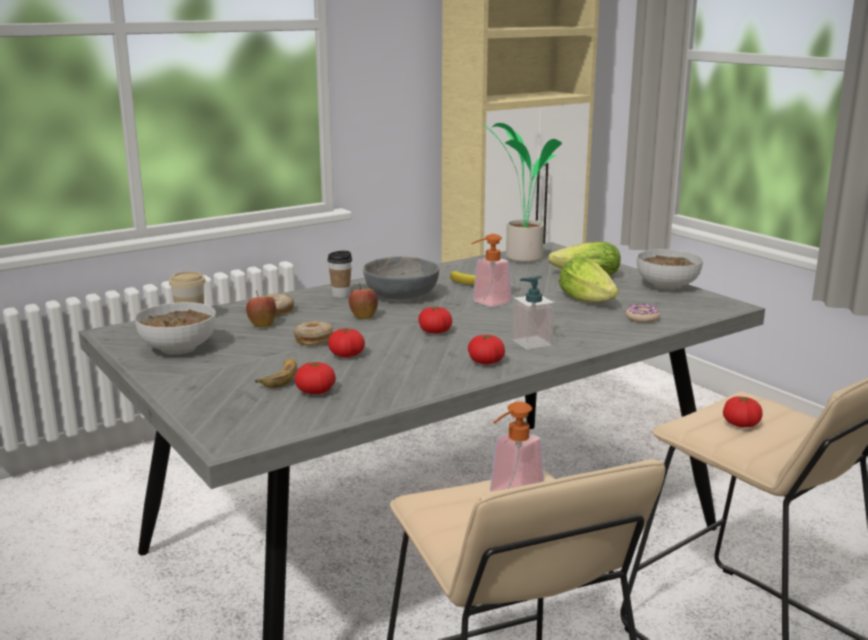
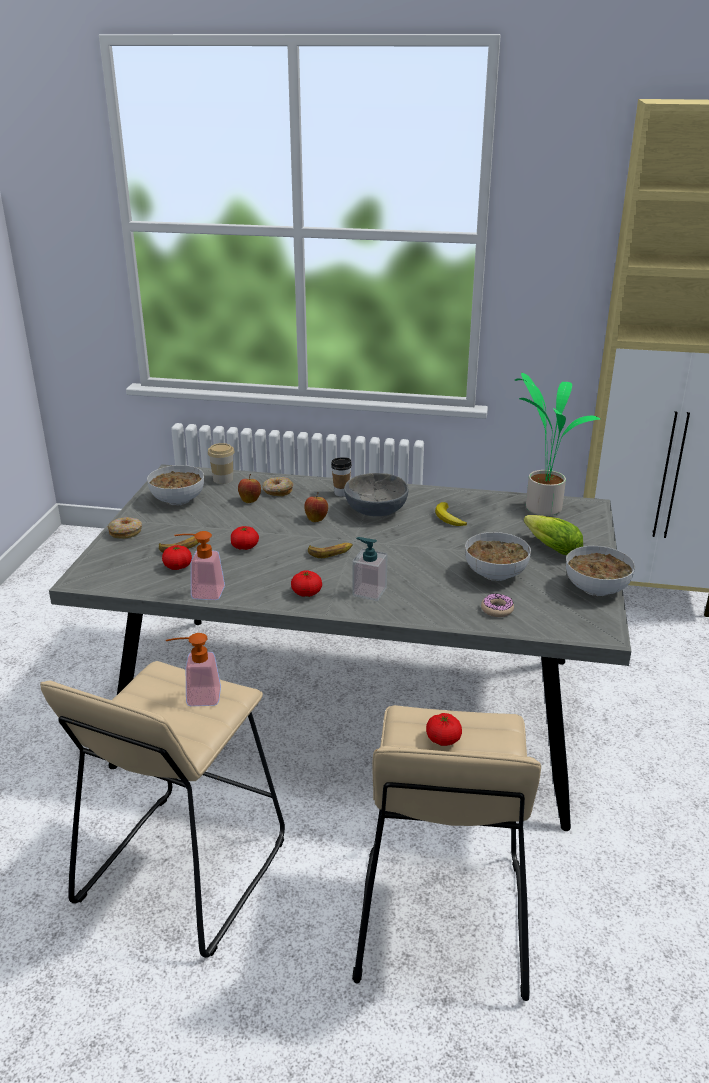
camera: 45 degrees right, 10 degrees up
(313, 340) = (252, 525): donut -> donut (126, 532)
(435, 332) = (330, 552): tomato -> banana
(487, 303) = (416, 542): soap dispenser -> soap dispenser (201, 592)
(589, 300) = (496, 573): lettuce -> bowl

